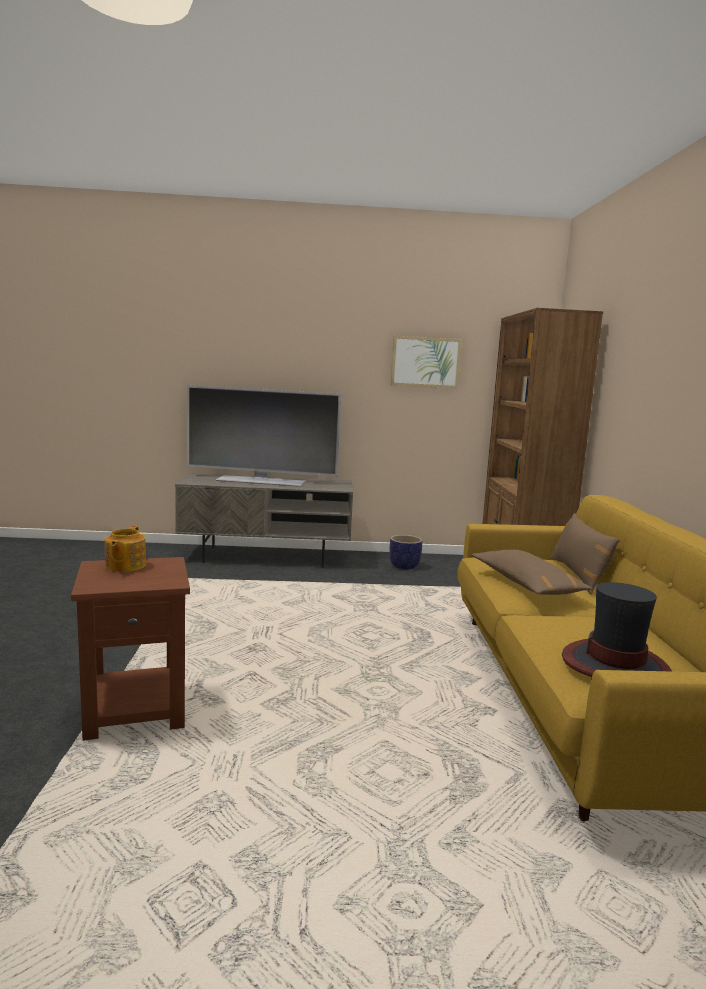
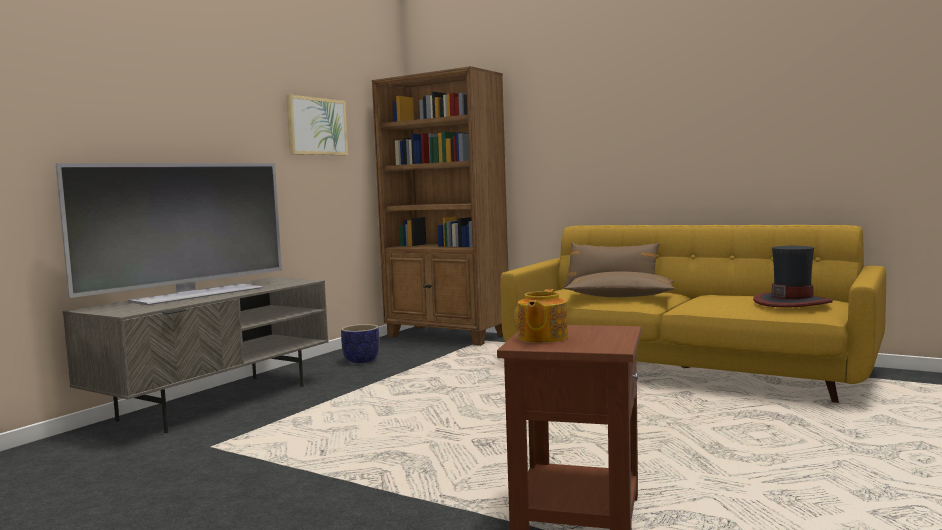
camera: 55 degrees left, 5 degrees down
(124, 566) = (541, 338): teapot -> teapot turned 75 degrees clockwise

